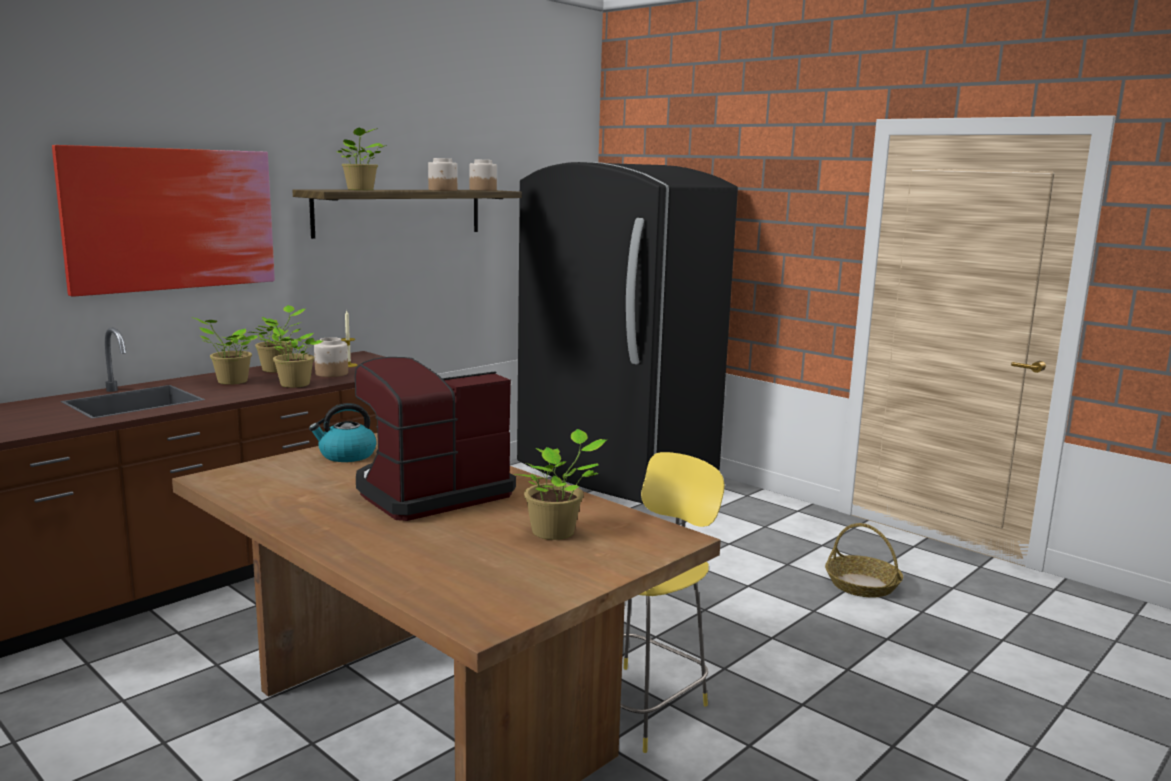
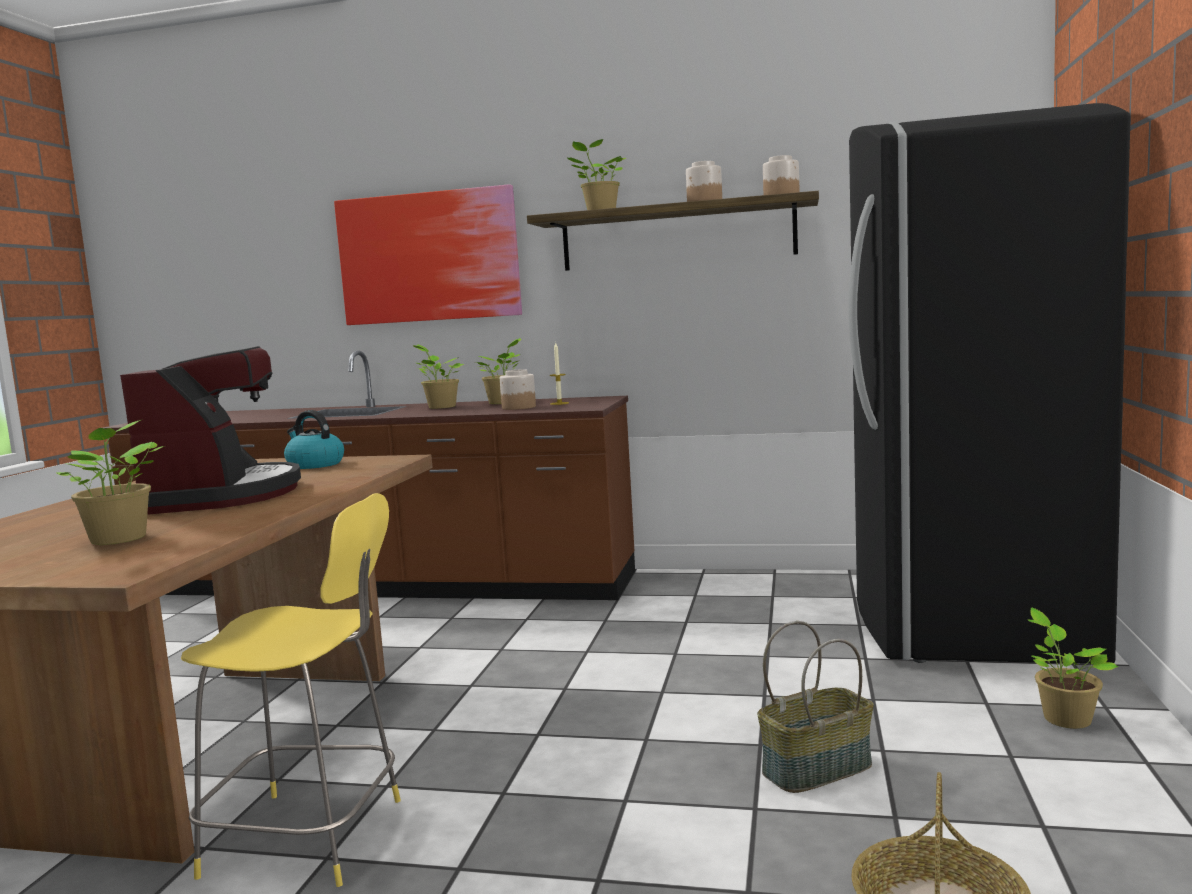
camera: 60 degrees right, 5 degrees down
(292, 384) = (460, 411): potted plant -> potted plant (1064, 718)
(430, 493) = (222, 495): coffee machine -> coffee machine turned 60 degrees clockwise
(728, 561) = (816, 768): none -> basket

